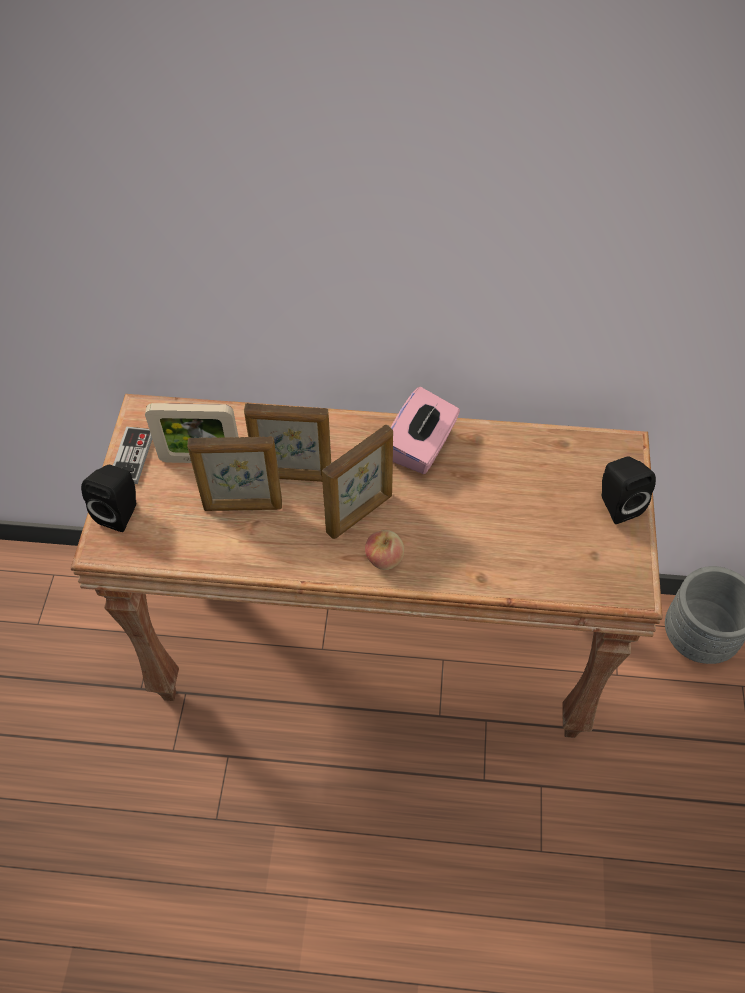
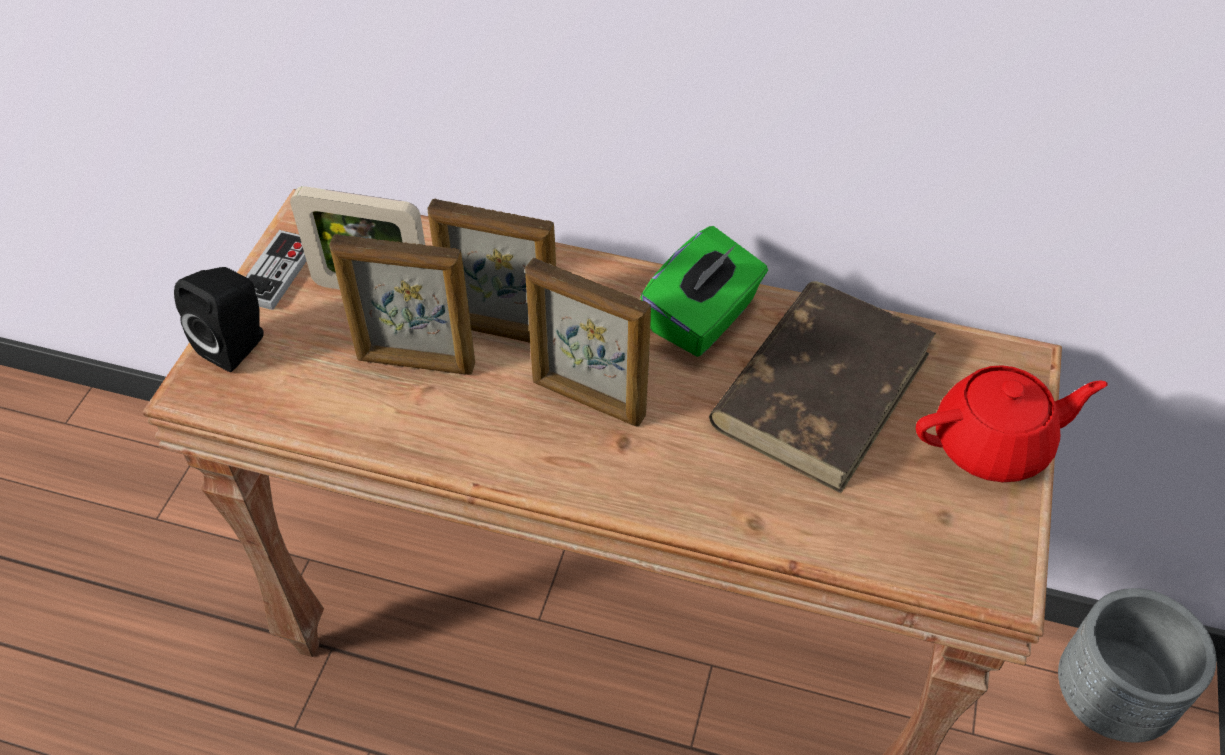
camera: 10 degrees right, 5 degrees down
(360, 514) = (588, 400): picture frame -> picture frame turned 60 degrees clockwise
(384, 558) = (609, 470): apple -> none
(421, 447) = (703, 318): pink tissue box -> green tissue box
(506, 483) = (822, 387): none -> brown book
(616, 504) = (993, 445): black speaker -> red teapot

